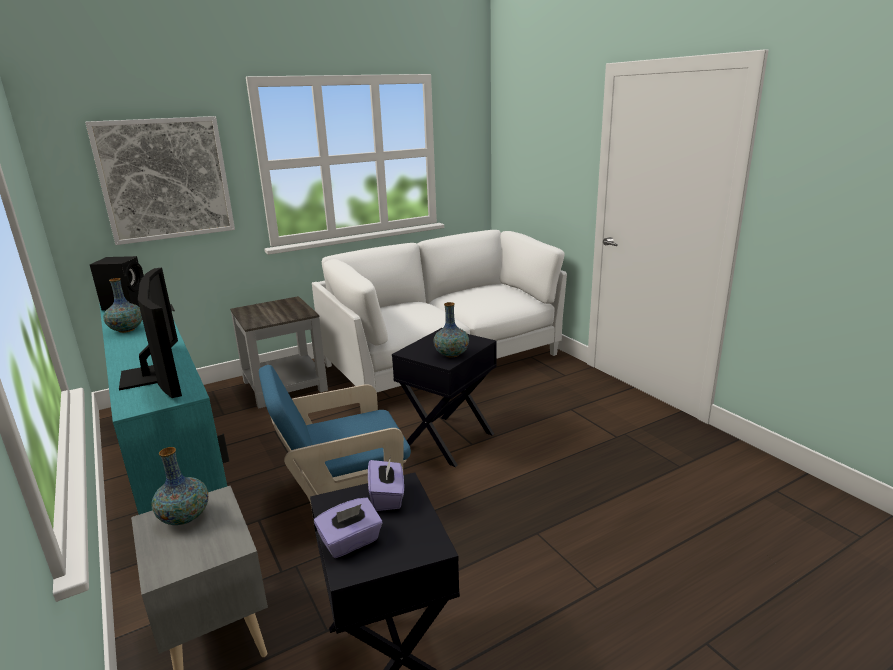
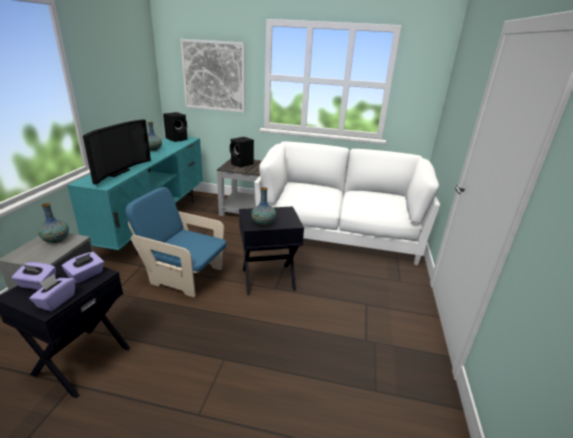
camera: 40 degrees right, 5 degrees up
(268, 311) = (242, 164): none -> black speaker
(420, 535) = (56, 301): none -> purple tissue box

